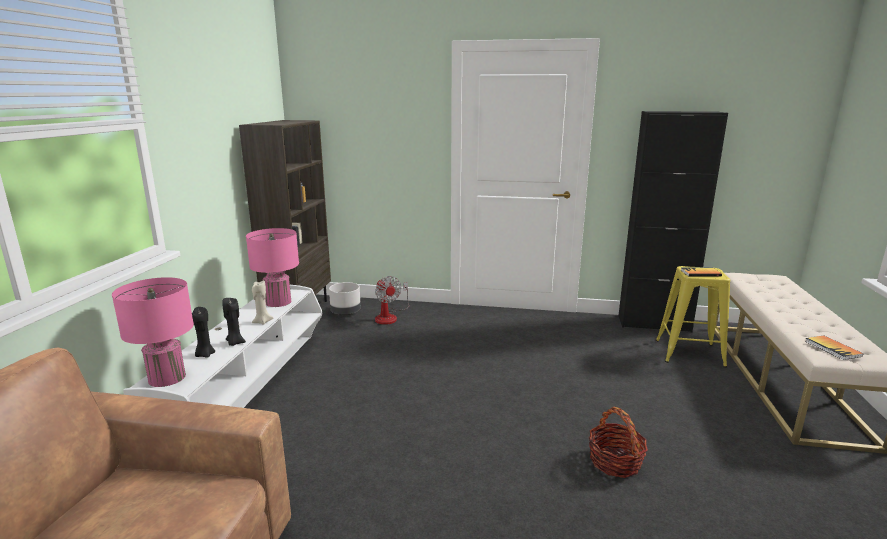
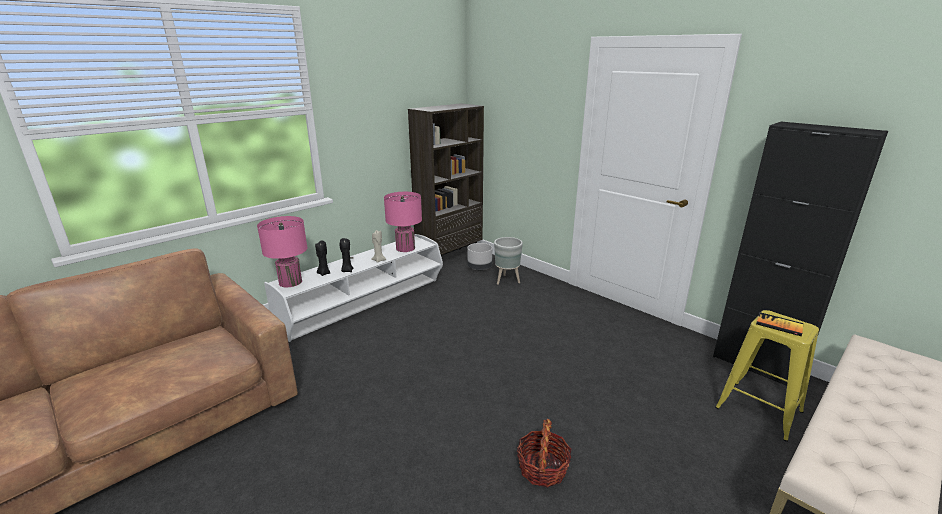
camera: 35 degrees right, 5 degrees up
(389, 316) = (507, 280): fan -> grey planter
(833, 348) = (845, 468): book -> none

